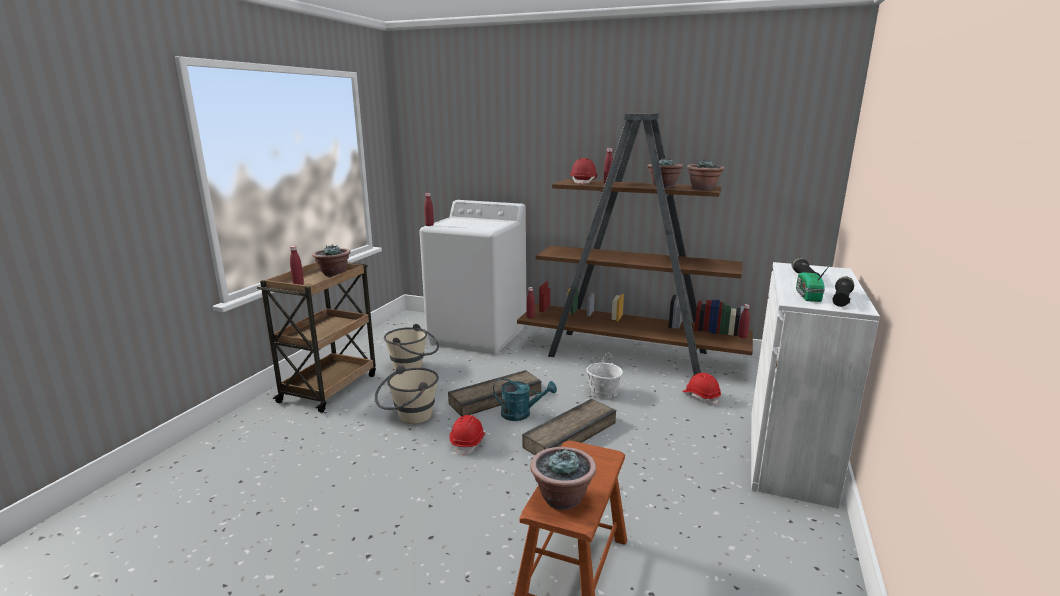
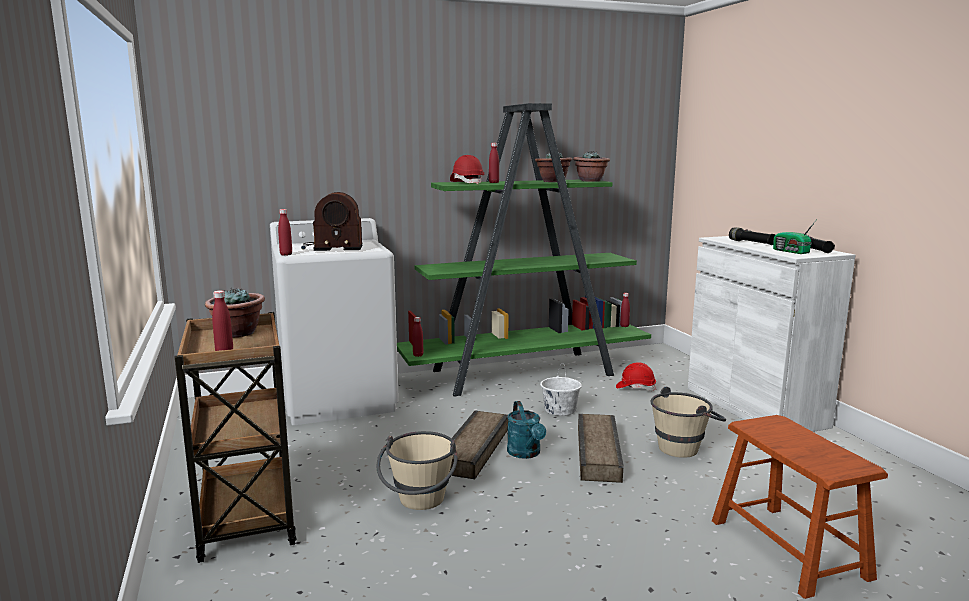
camera: 40 degrees left, 5 degrees down
(413, 367) = (323, 454): beige bucket -> beige bucket (684, 447)
(468, 443) = (526, 498): red hard hat -> none
(469, 224) = (332, 247): none -> radio
(521, 414) = (526, 453): turquoise watering can -> turquoise watering can turned 105 degrees clockwise
(562, 498) = (822, 458): potted plant -> none
(630, 355) = (525, 373): brown bookcase -> green bookcase

